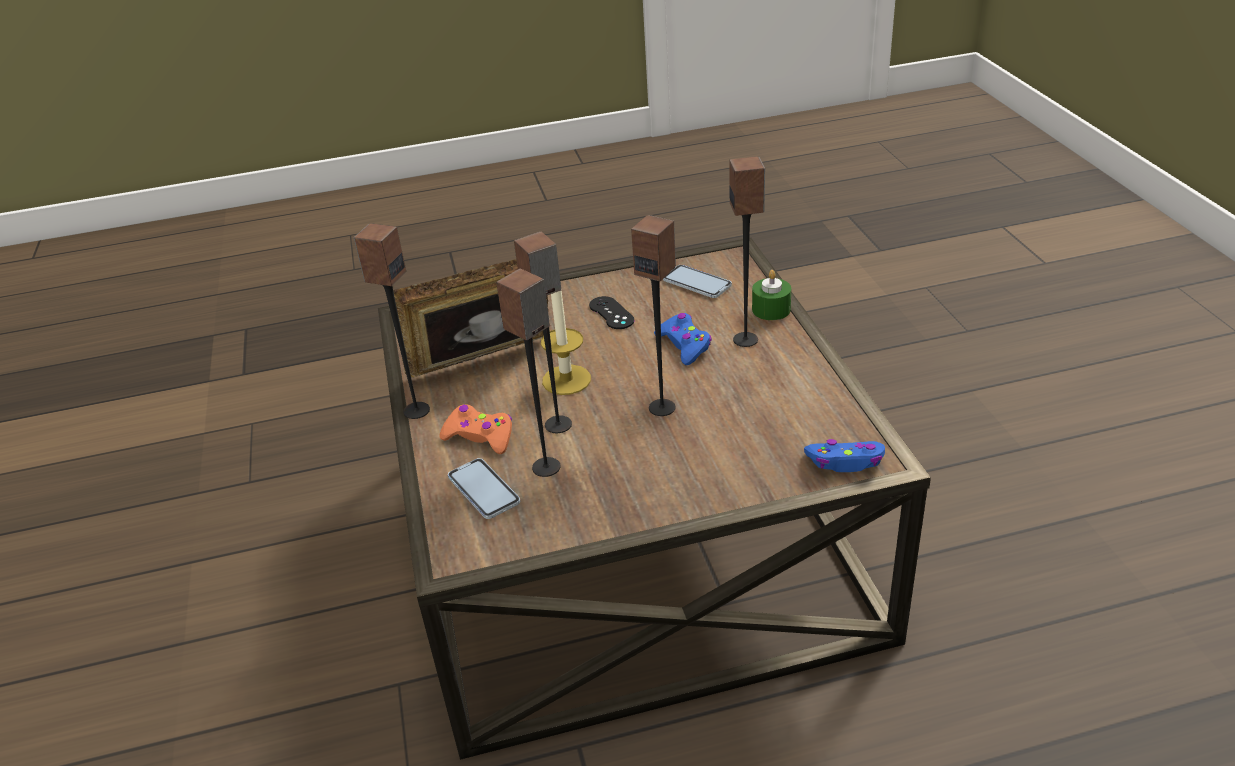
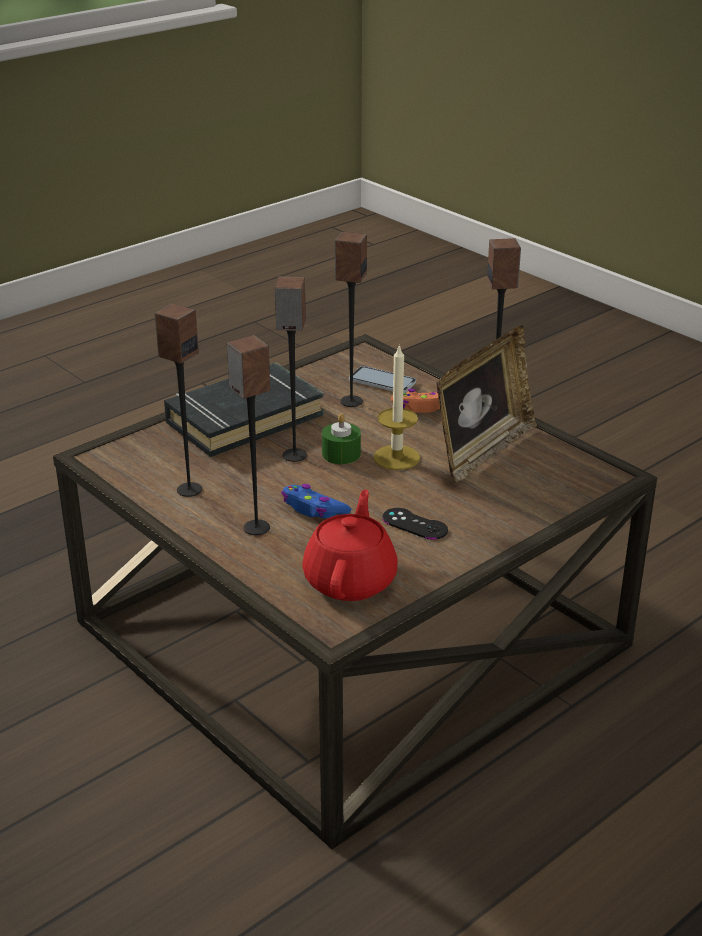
camera: 150 degrees right, 5 degrees down
(558, 425) = (369, 426): speaker -> speaker (189, 489)
(685, 471) = (244, 418): none -> black book
(697, 283) = (351, 579): phone -> red teapot
(771, 309) = (246, 563): green candle -> green candle (341, 454)
(845, 462) = (122, 449): blue game controller -> none

